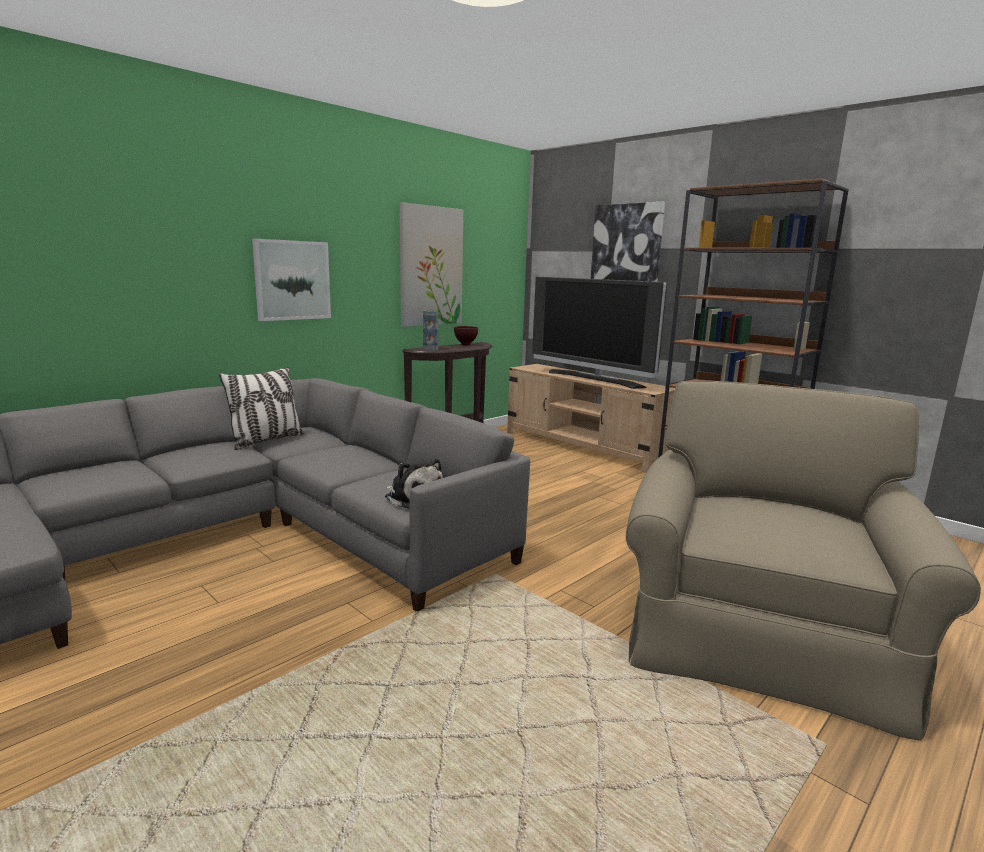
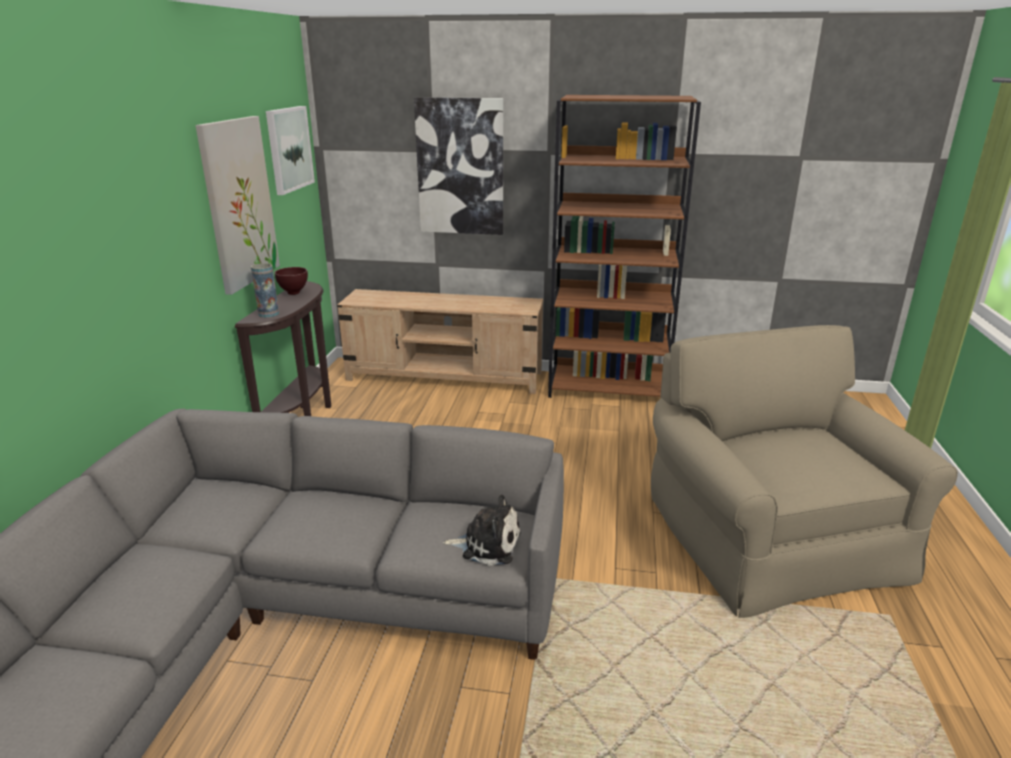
camera: 35 degrees left, 10 degrees up
(266, 440) = (187, 529): pillow -> none
(292, 280) = (105, 281): picture -> picture (289, 149)
(594, 379) = (452, 304): television -> none

